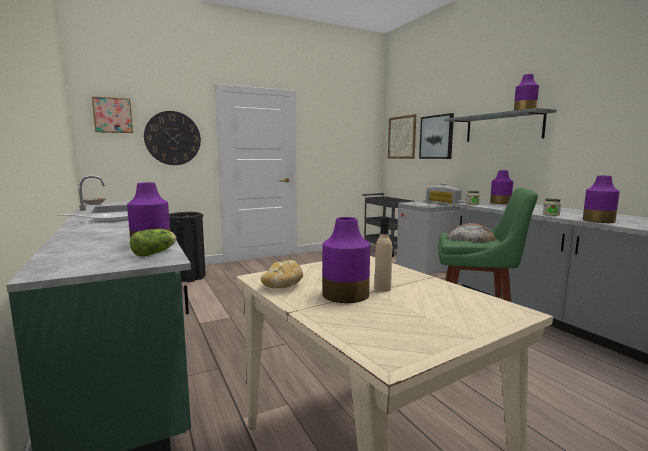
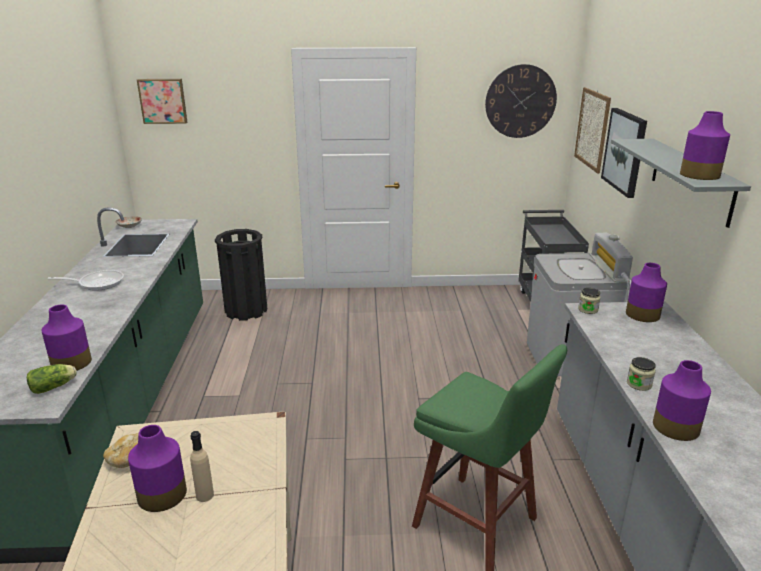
camera: 25 degrees right, 15 degrees up
(173, 138) = (236, 127): wall clock -> wall clock (520, 101)
(470, 237) = (473, 400): bread -> none

